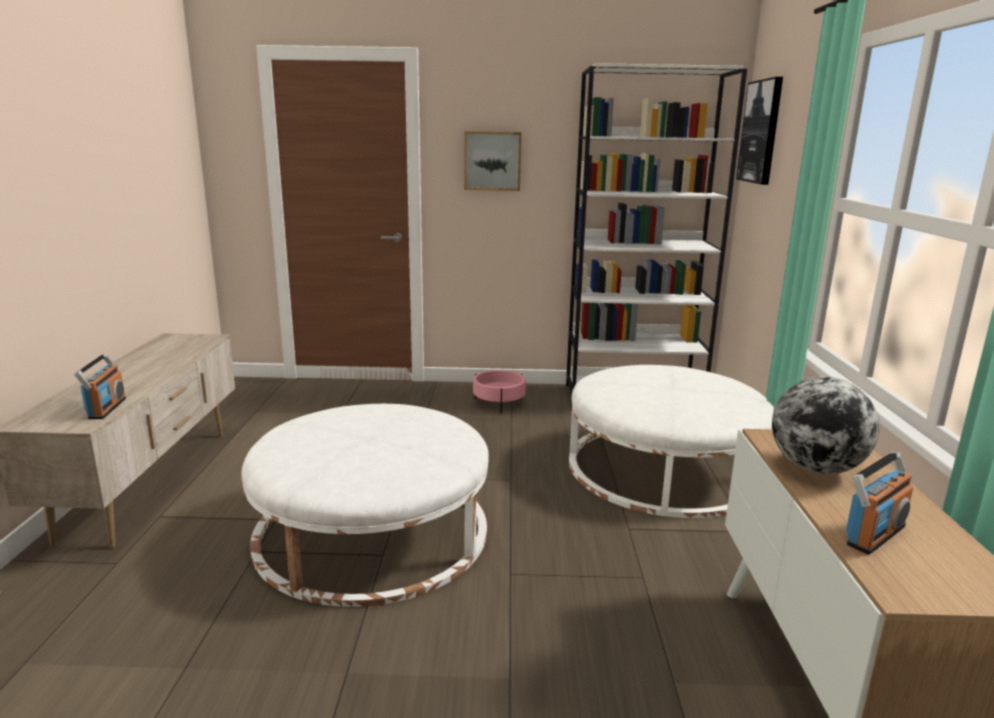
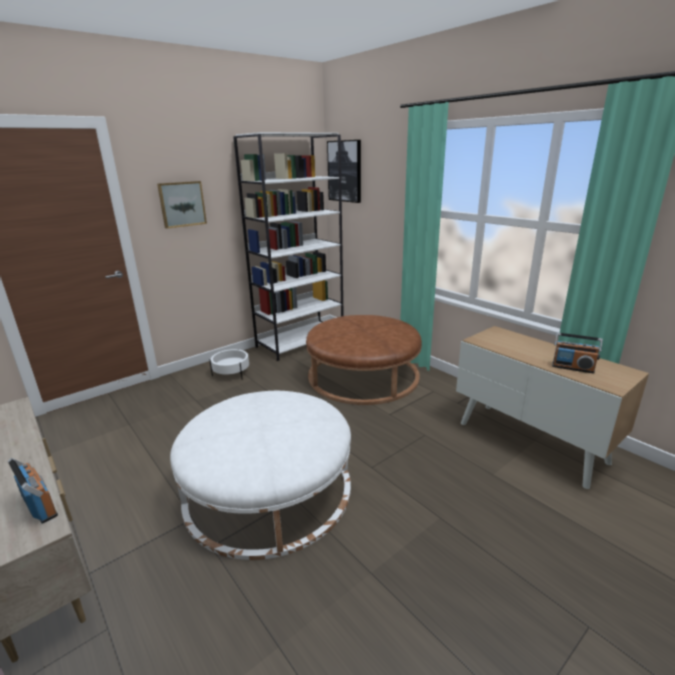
camera: 40 degrees left, 5 degrees up
(499, 403) = (231, 373): pink planter -> white planter
(664, 467) = (363, 375): white ottoman -> brown ottoman
(815, 468) = (514, 348): globe -> none
(874, 534) = (572, 368): radio -> radio turned 105 degrees clockwise

